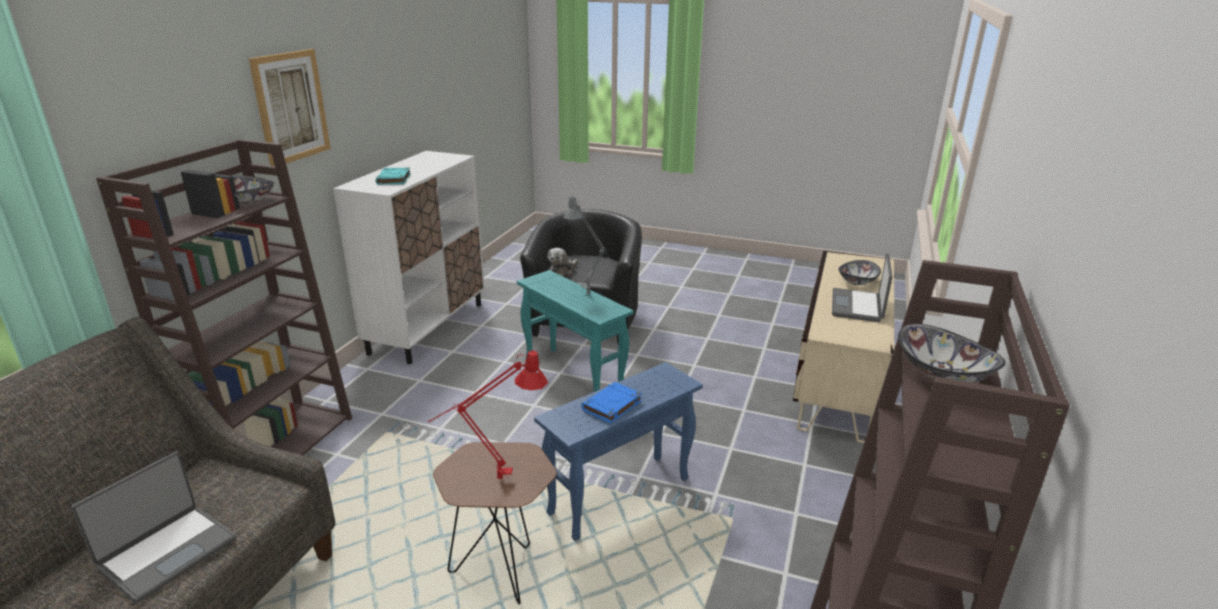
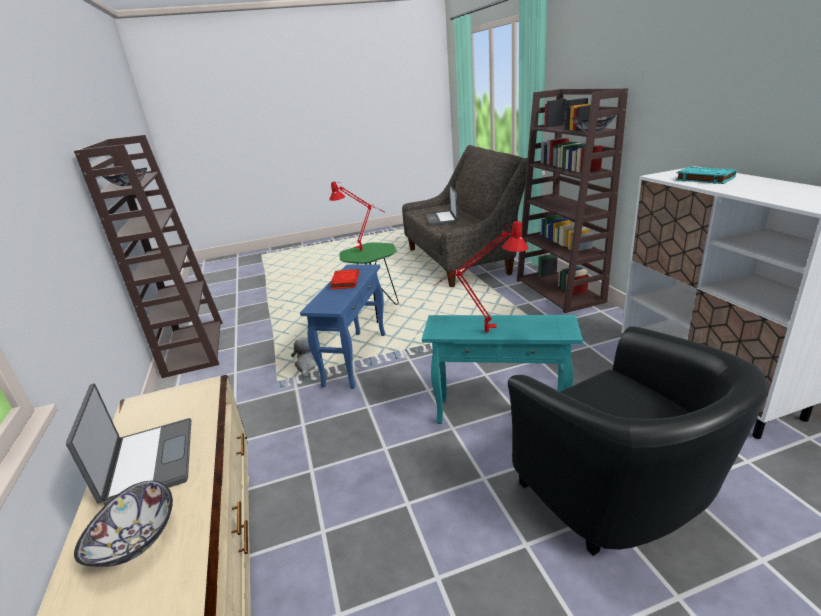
camera: 145 degrees right, 0 degrees up
(291, 107) = (683, 71): picture -> none
(502, 574) = (376, 313): brown side table -> green side table
(563, 272) = (620, 389): plush toy -> plush toy (307, 366)
(591, 296) = (480, 333): grey table lamp -> red table lamp
(611, 406) = (345, 281): blue book -> red book

